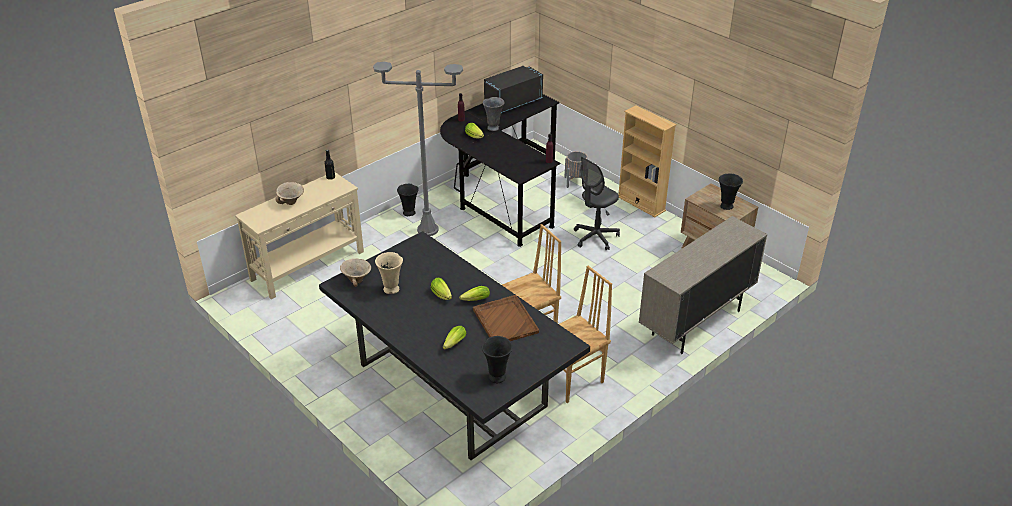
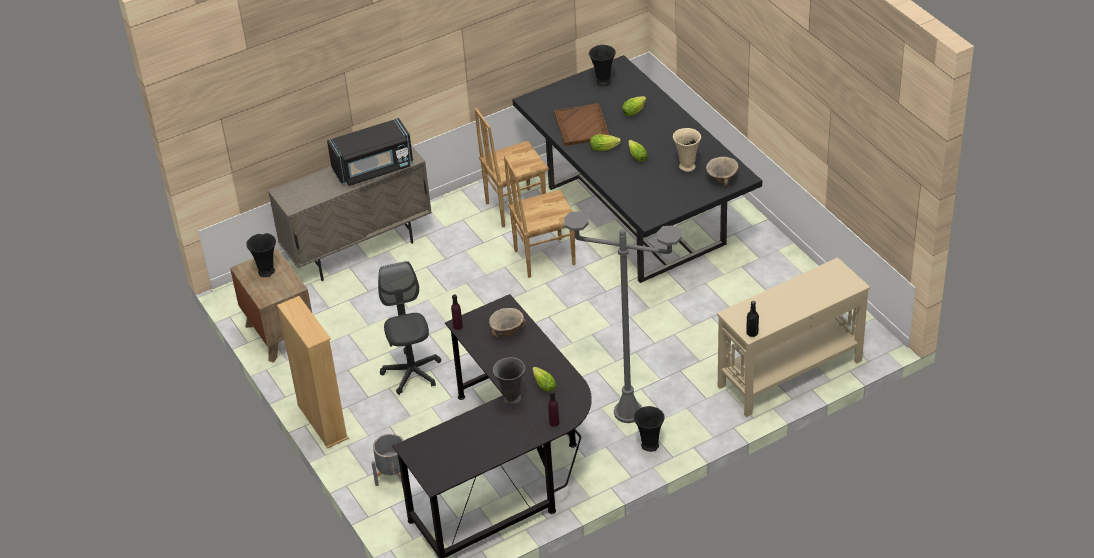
camera: 165 degrees left, 5 degrees up
(292, 202) = (800, 297): beige bowl -> beige bowl (507, 332)
(512, 103) = (465, 452): black microwave -> black microwave (373, 168)
(595, 237) = (412, 373): grey office chair -> grey office chair turned 75 degrees counterclockwise

